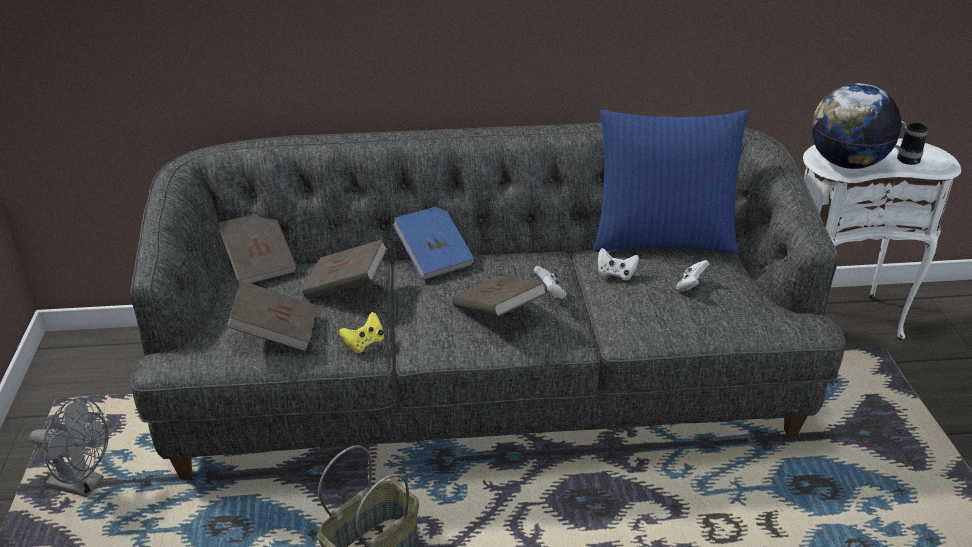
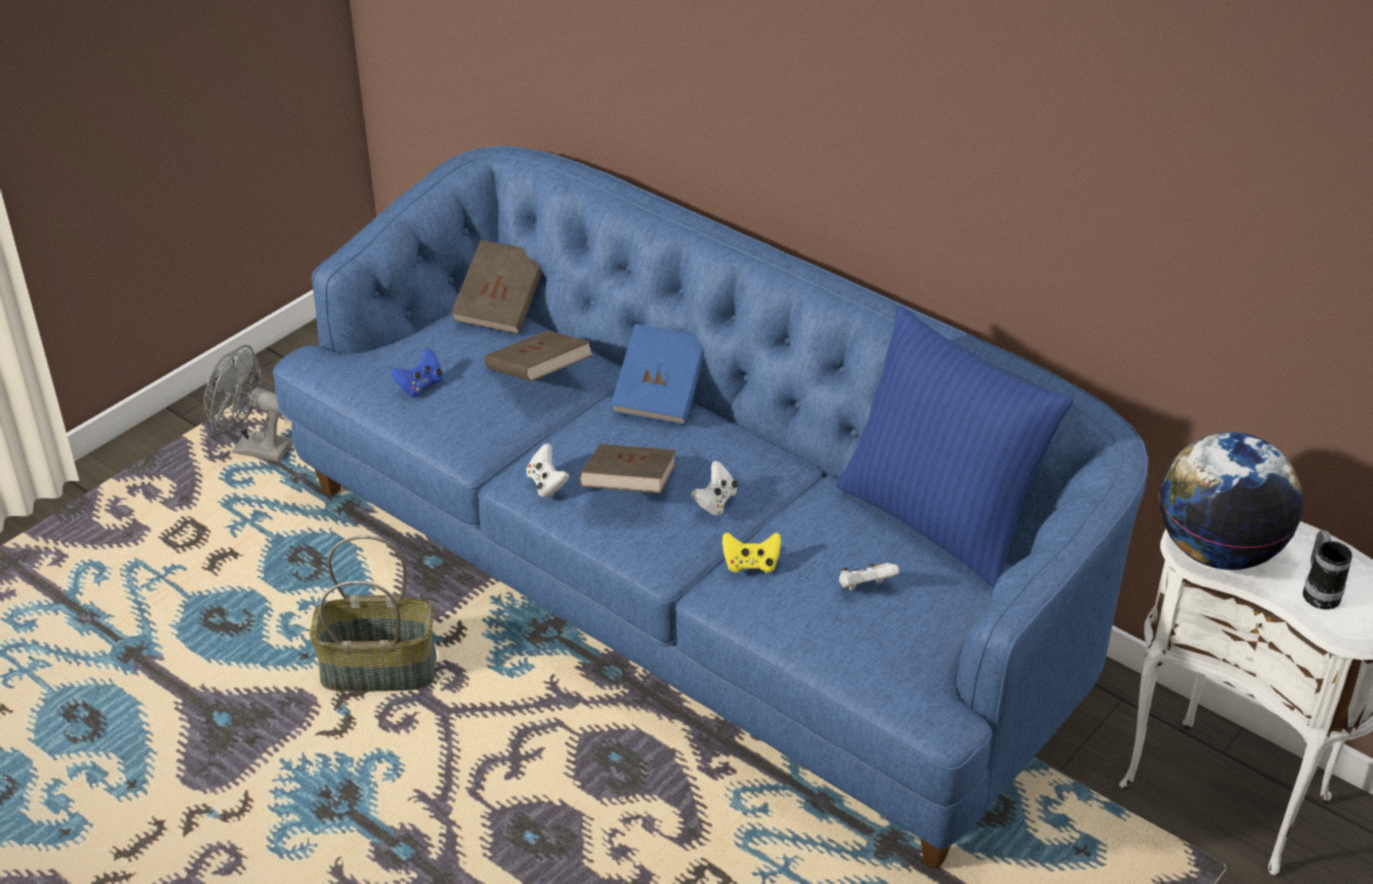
camera: 45 degrees right, 5 degrees up
(83, 484) = (253, 448): grey fan -> grey fan turned 135 degrees clockwise
(276, 332) = (420, 386): brown book -> blue game controller
(364, 343) = (479, 444): yellow game controller -> yellow game controller (751, 564)
(486, 386) = (687, 586): grey sofa -> blue sofa
(615, 274) = (811, 524): white game controller -> white game controller (547, 484)

